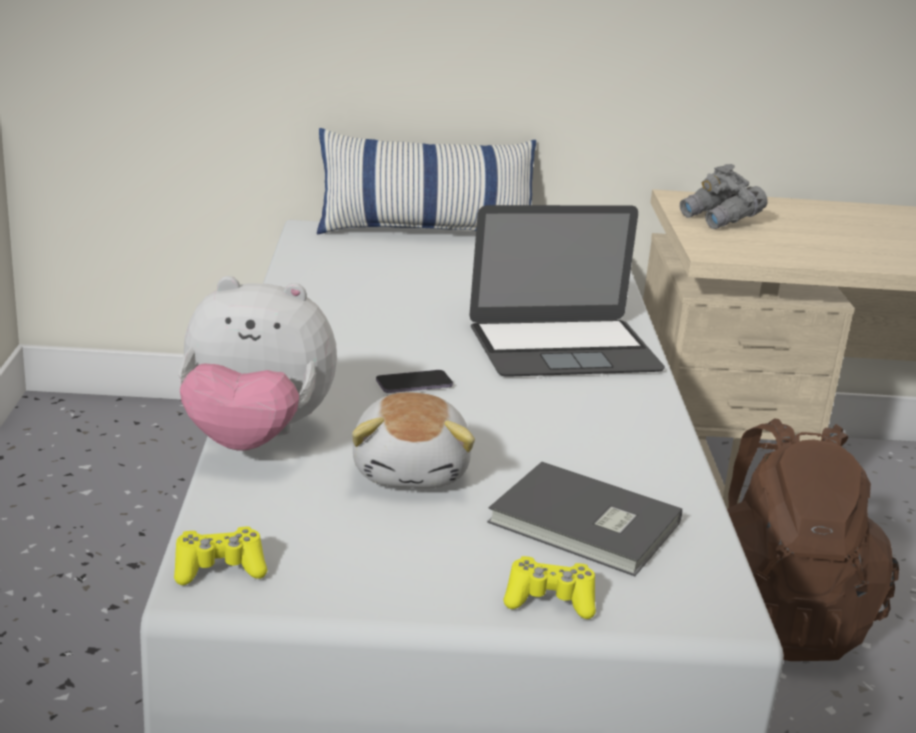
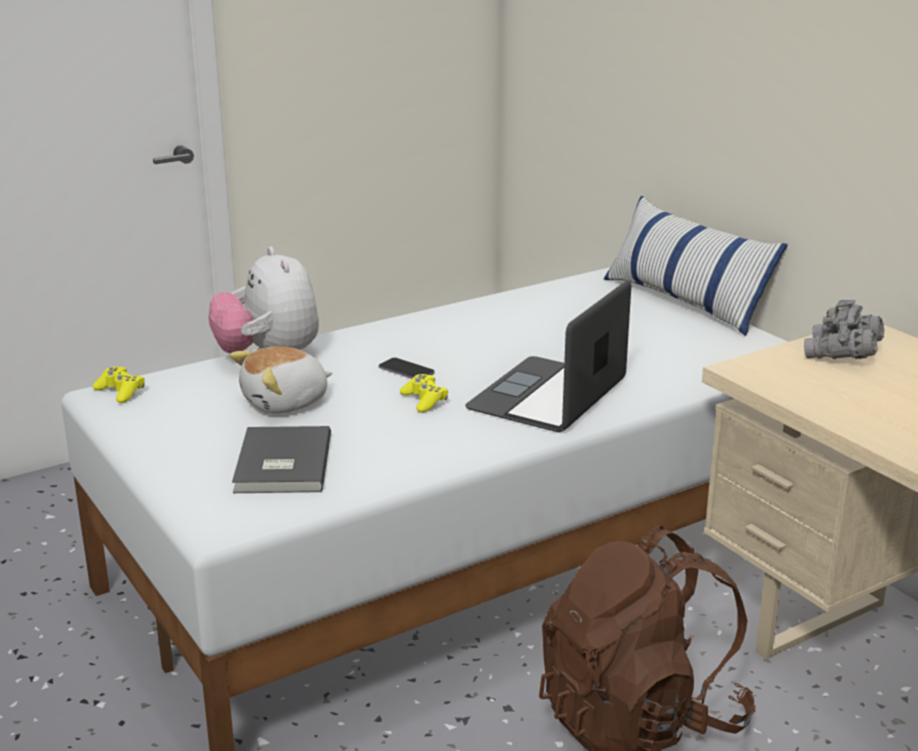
camera: 60 degrees right, 0 degrees up
(549, 600) = (177, 476): yellow game controller -> yellow game controller (424, 401)
(563, 348) = (548, 395): laptop -> laptop turned 75 degrees clockwise

